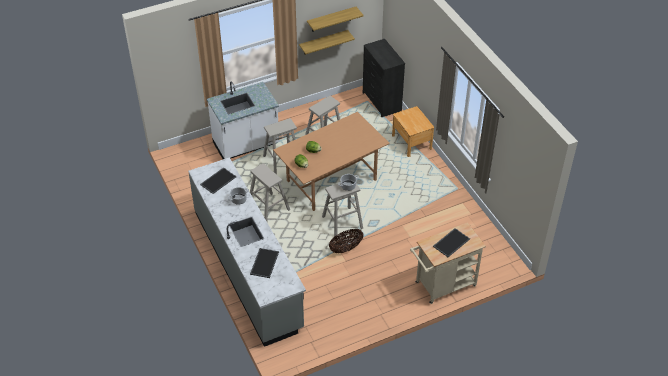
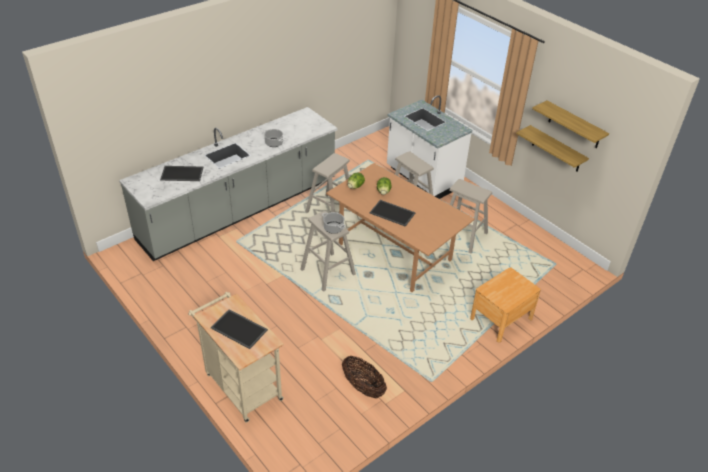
camera: 75 degrees right, 5 degrees down
(218, 180) = (299, 126): tray -> tray (393, 213)
(346, 248) = (286, 281): basket -> basket (363, 387)
(381, 102) = (563, 278): black dresser -> none

